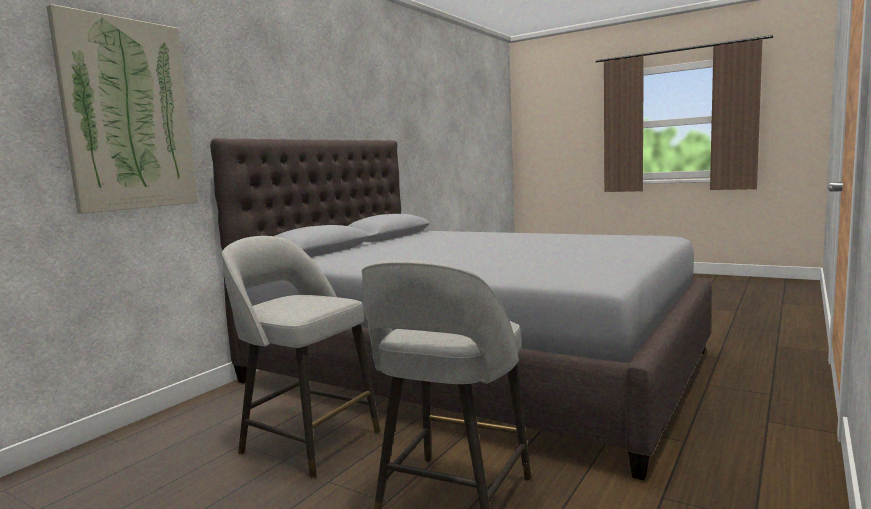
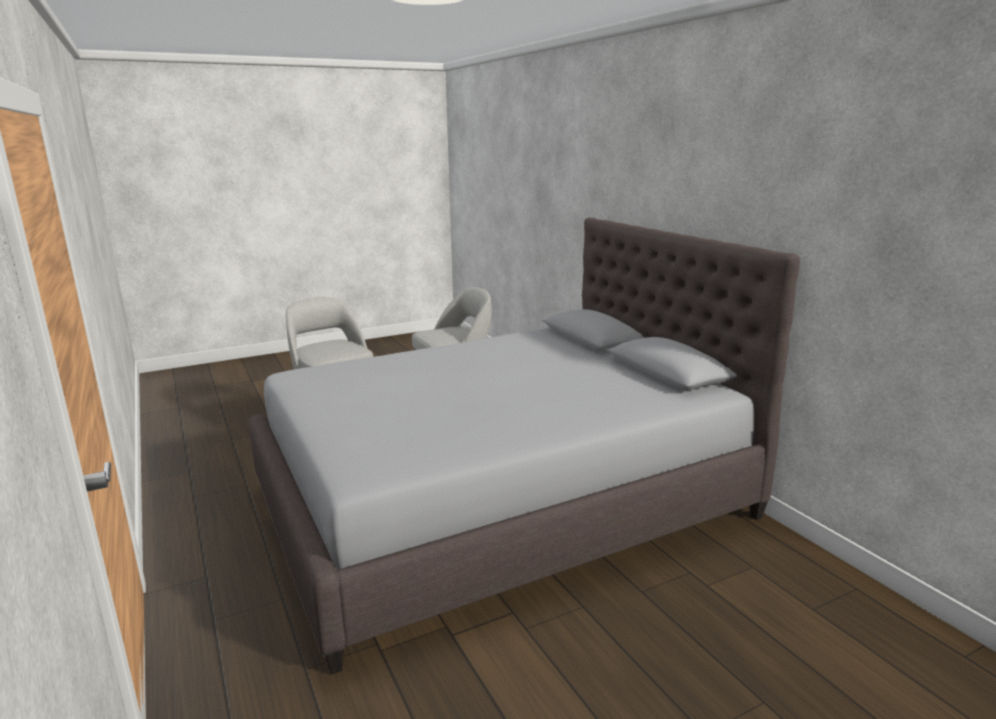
camera: 120 degrees right, 10 degrees up
(128, 115) = (566, 194): picture -> none

